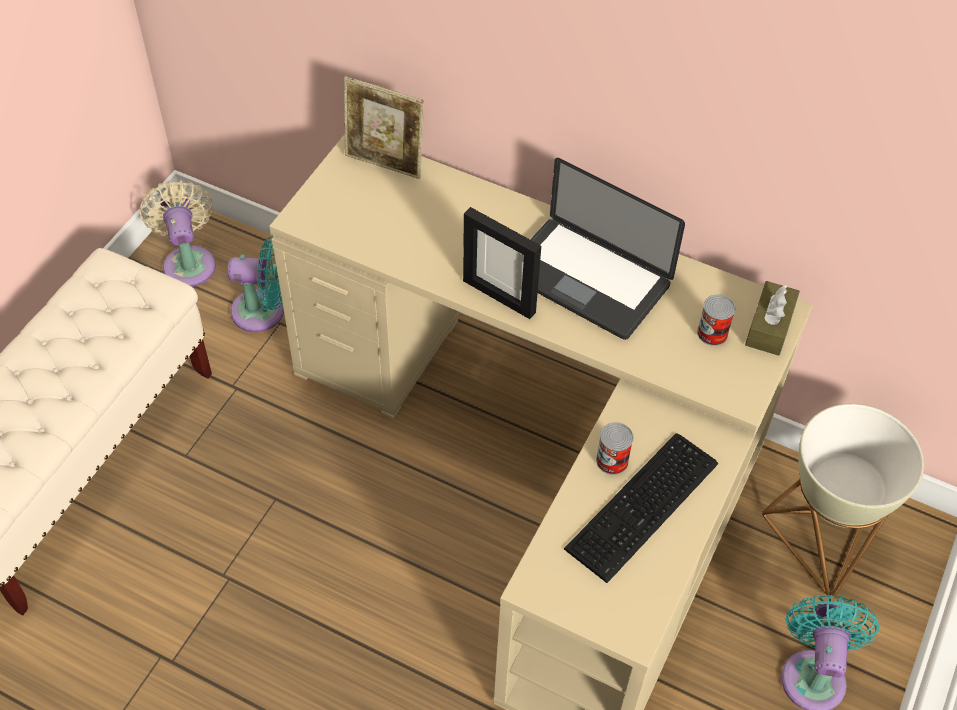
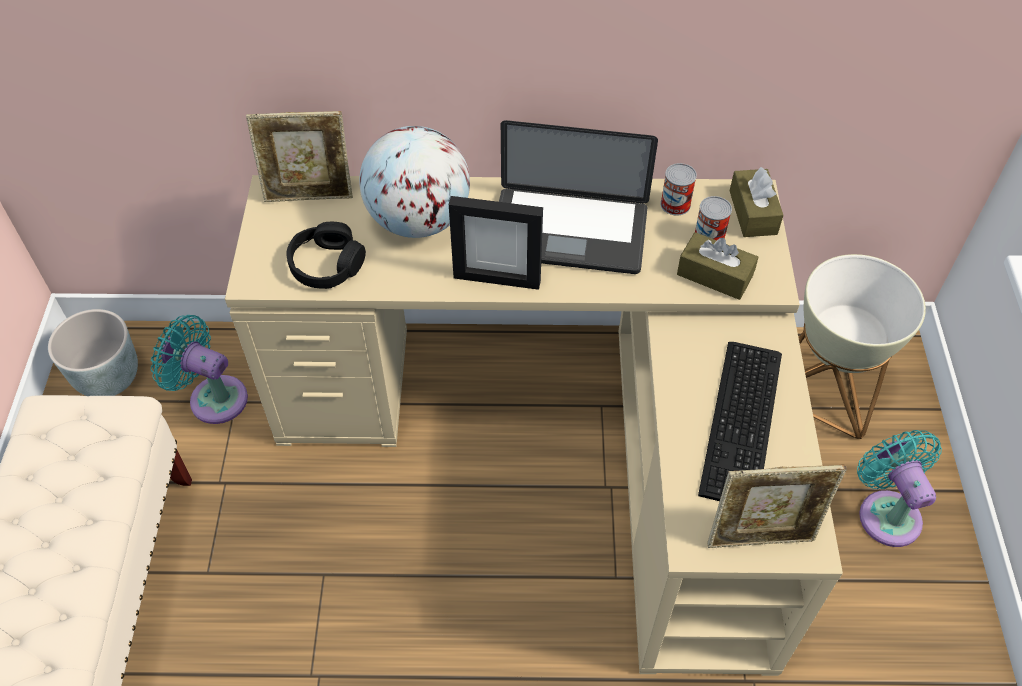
camera: 25 degrees left, 0 degrees up
(188, 262) = (108, 379): beige fan -> grey planter
(264, 311) = (213, 397): turquoise fan -> turquoise fan turned 135 degrees counterclockwise
(365, 228) = (327, 265): none -> black headphones
(463, 219) = (418, 220): none -> globe
(595, 607) = (760, 538): none -> picture frame
(612, 460) = (688, 392): can -> can (675, 204)
(695, 368) = (714, 275): none -> brown tissue box

